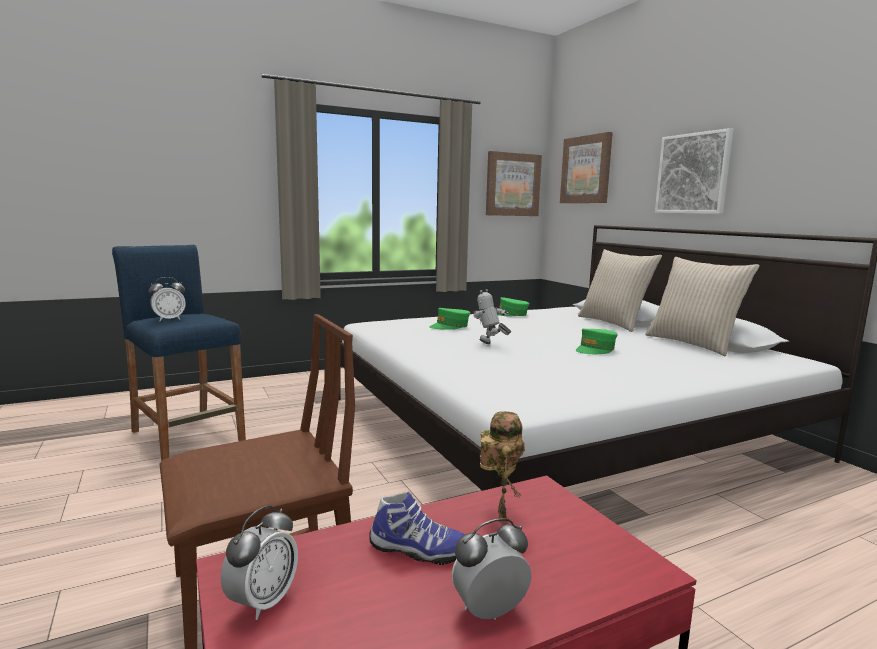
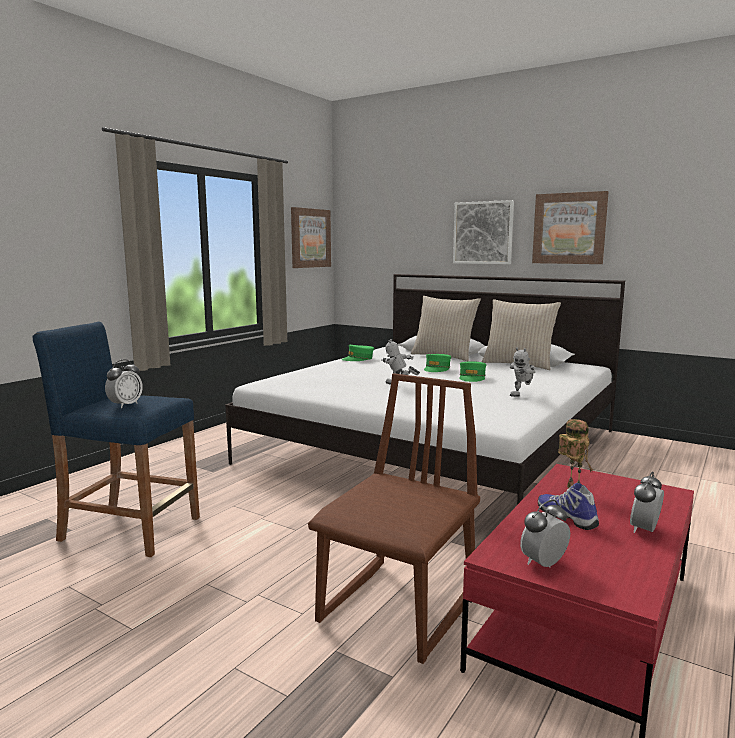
camera: 30 degrees left, 0 degrees up
(262, 602) = (543, 564): alarm clock -> alarm clock turned 120 degrees counterclockwise
(417, 551) = (568, 517): shoe -> shoe turned 105 degrees counterclockwise
(450, 326) = (340, 375): green cap -> green cap (437, 369)
(586, 169) = (378, 225): picture -> picture (569, 228)
(616, 379) = (522, 395): none -> toy robot

